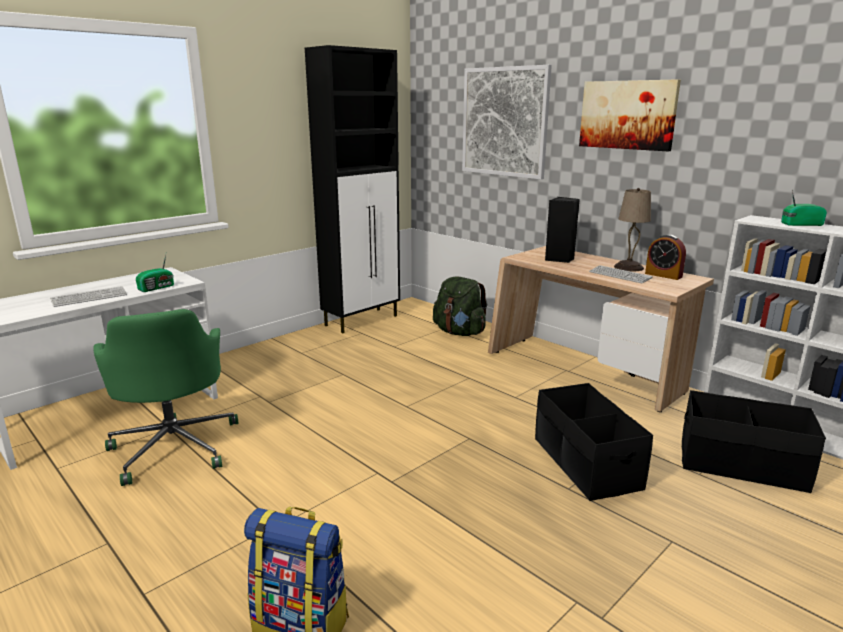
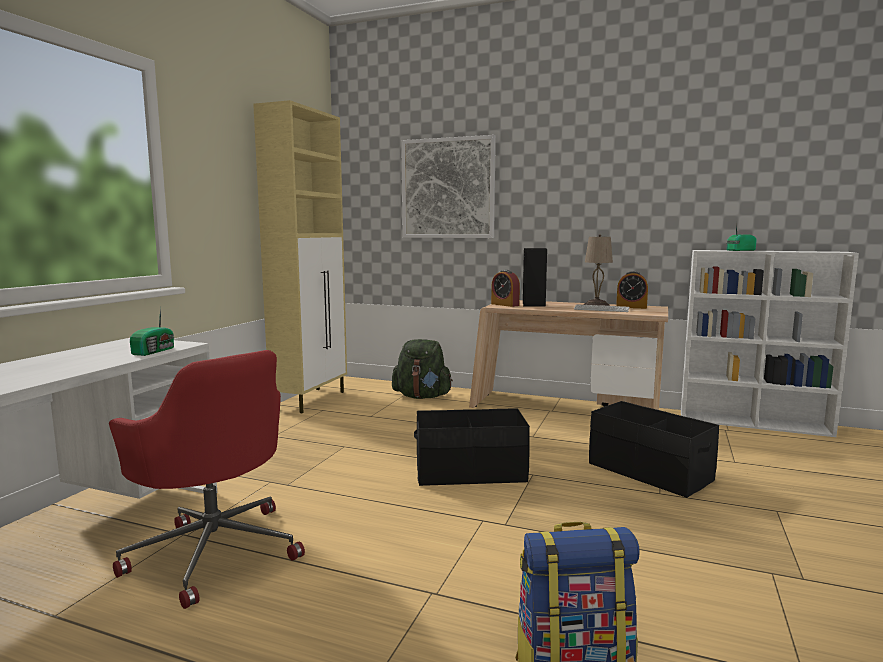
camera: 25 degrees left, 10 degrees down
(89, 298) = (72, 366): keyboard -> none
(175, 446) = (215, 550): green office chair -> red office chair
(362, 320) = (311, 400): black cabinet -> beige cabinet
(531, 255) = (505, 304): none -> alarm clock
(627, 115) = (574, 176): picture -> none
(741, 465) = (753, 450): black storage box -> black storage box (470, 473)

